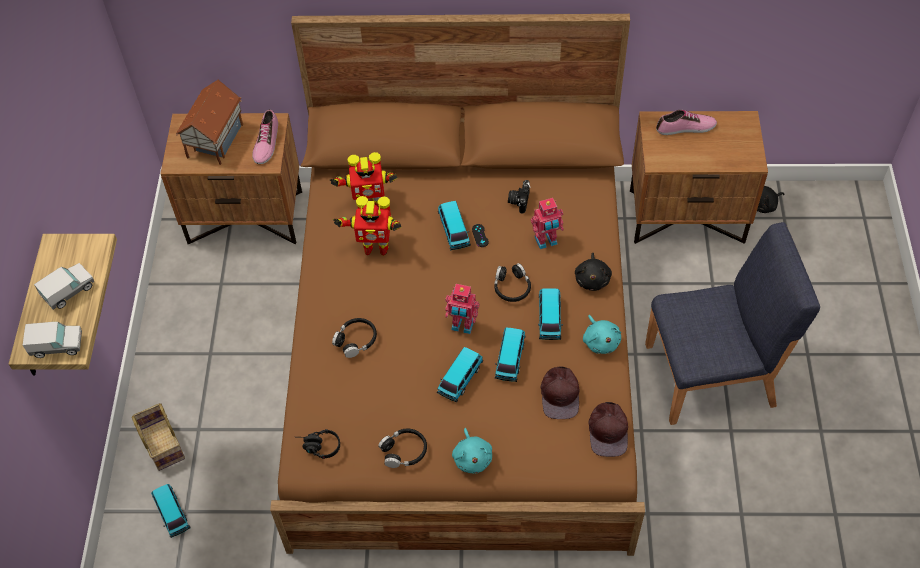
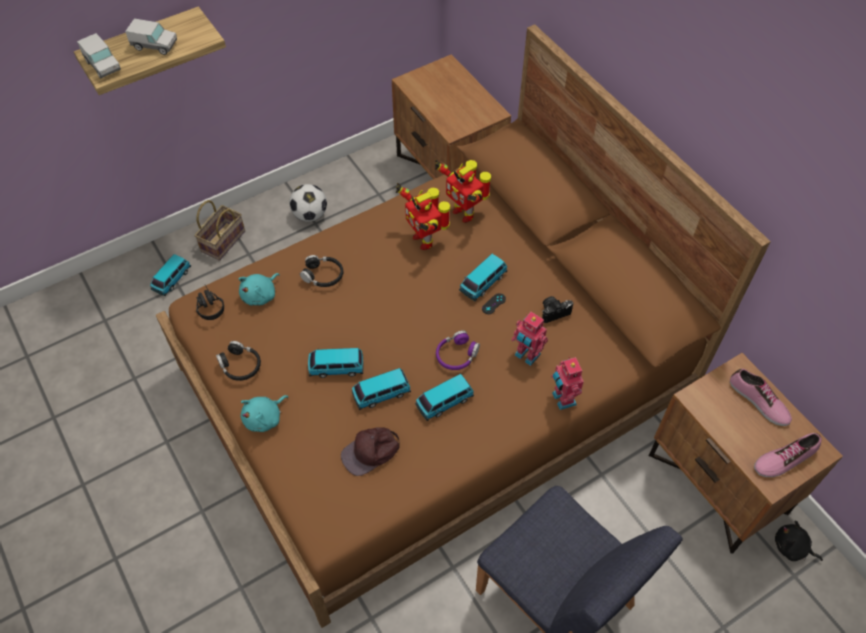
camera: 55 degrees right, 0 degrees up
(196, 352) = (310, 215): none -> football
(214, 141) = (446, 90): toy house -> none
(266, 142) = (470, 119): shoe -> shoe (784, 458)
(462, 326) = (389, 340): toy robot -> toy robot (562, 399)
(511, 287) = (456, 355): black headphones -> purple headphones
(592, 279) = (514, 413): black plush toy -> none
(600, 341) = (451, 455): turquoise plush toy -> turquoise plush toy (260, 295)
(608, 431) = (357, 512): brown cap -> none

